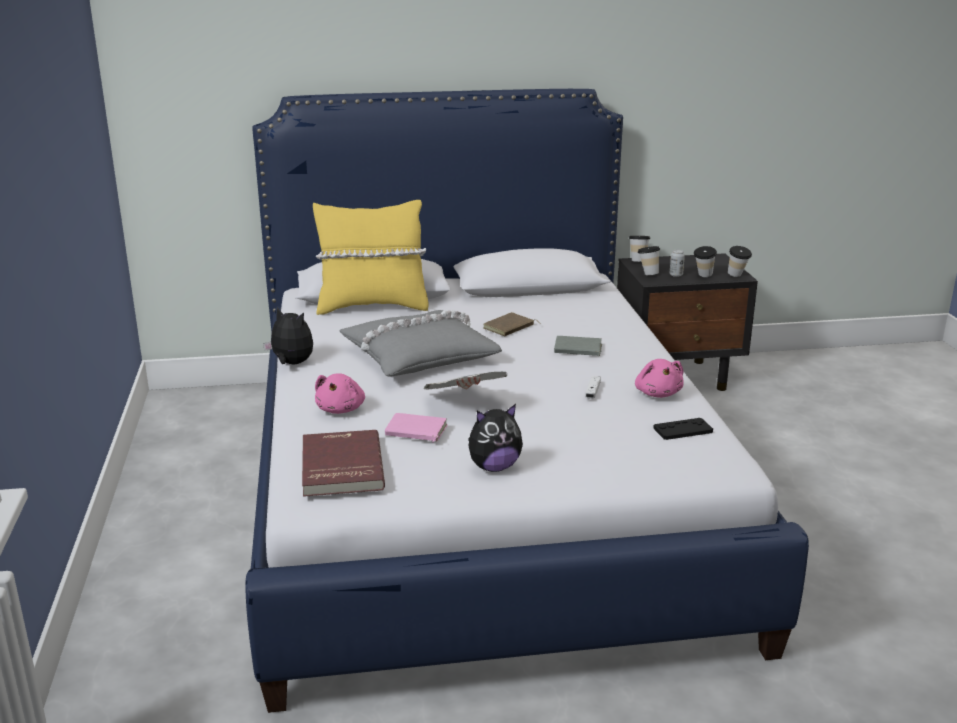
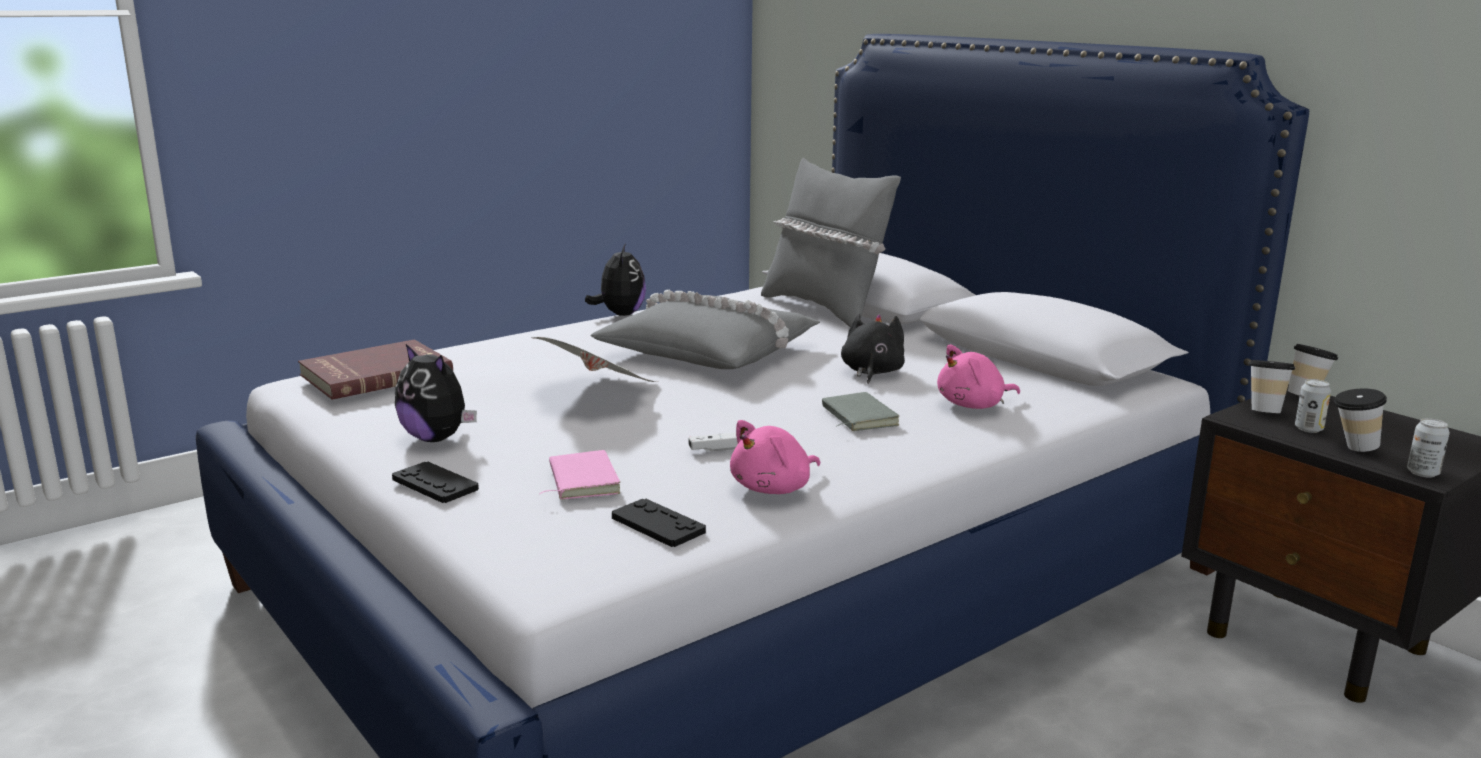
camera: 60 degrees right, 5 degrees down
(341, 409) = (525, 351): pink plush toy -> pink plush toy (974, 405)
(372, 306) = (824, 308): yellow pillow -> grey pillow
(415, 431) = (488, 385): pink book -> pink book (580, 480)
(509, 328) = (871, 372): brown book -> black plush toy
(577, 479) = (435, 484): none -> black game controller
(737, 276) = (1422, 473): cup -> can

